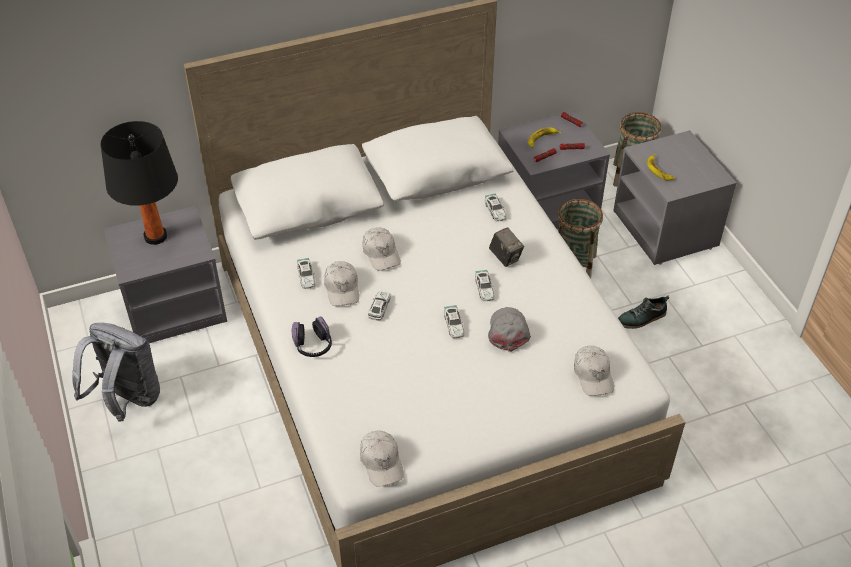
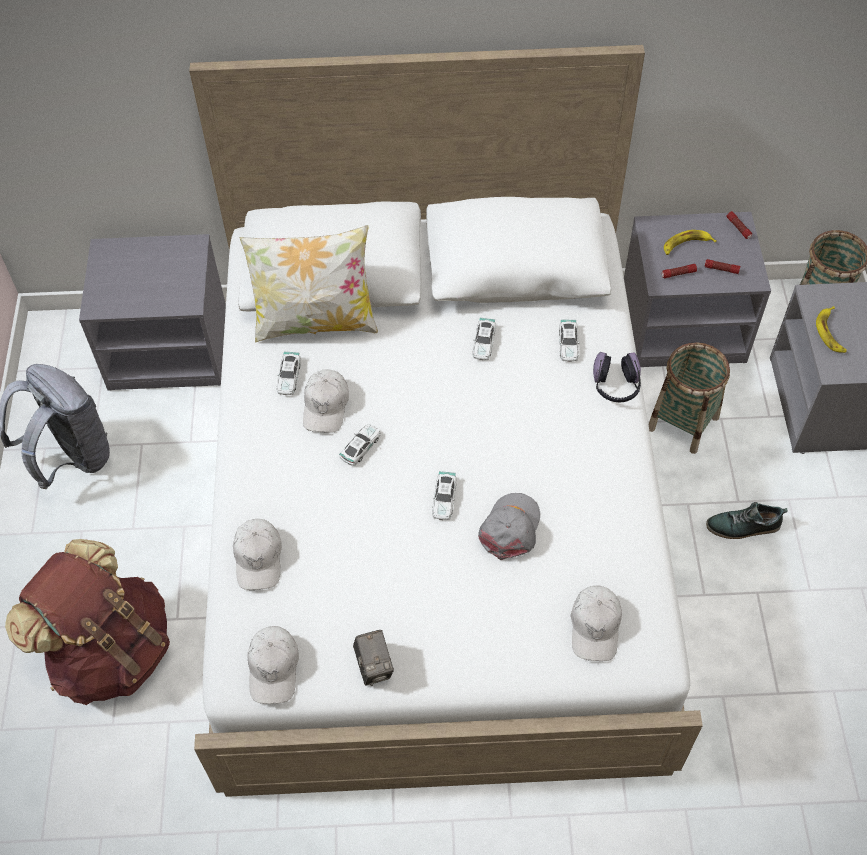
camera: 20 degrees right, 10 degrees up
(155, 237) = (145, 266): black table lamp -> none
(217, 524) = (111, 651): none -> brown backpack
(310, 238) = (315, 322): none -> pillow
(313, 346) = (258, 478): headphones -> headphones (616, 386)
(381, 253) = (395, 368): white cap -> white cap (259, 558)
(484, 289) = (505, 457): toy car -> toy car (483, 343)
(505, 257) = (552, 418): camera -> camera (374, 666)

